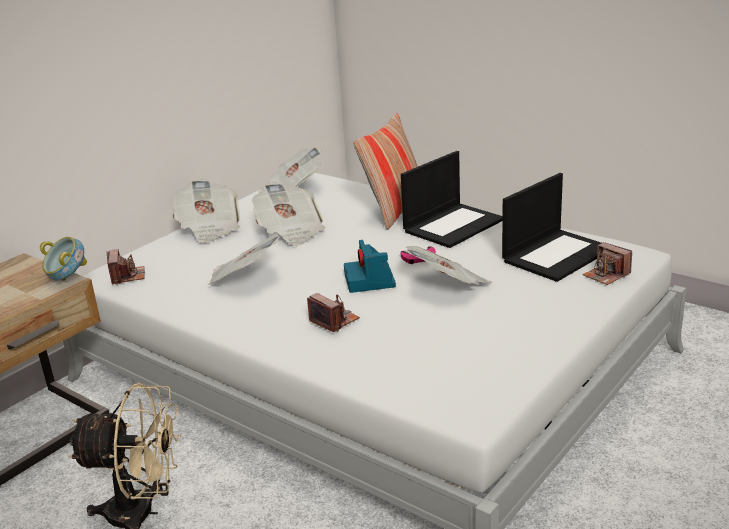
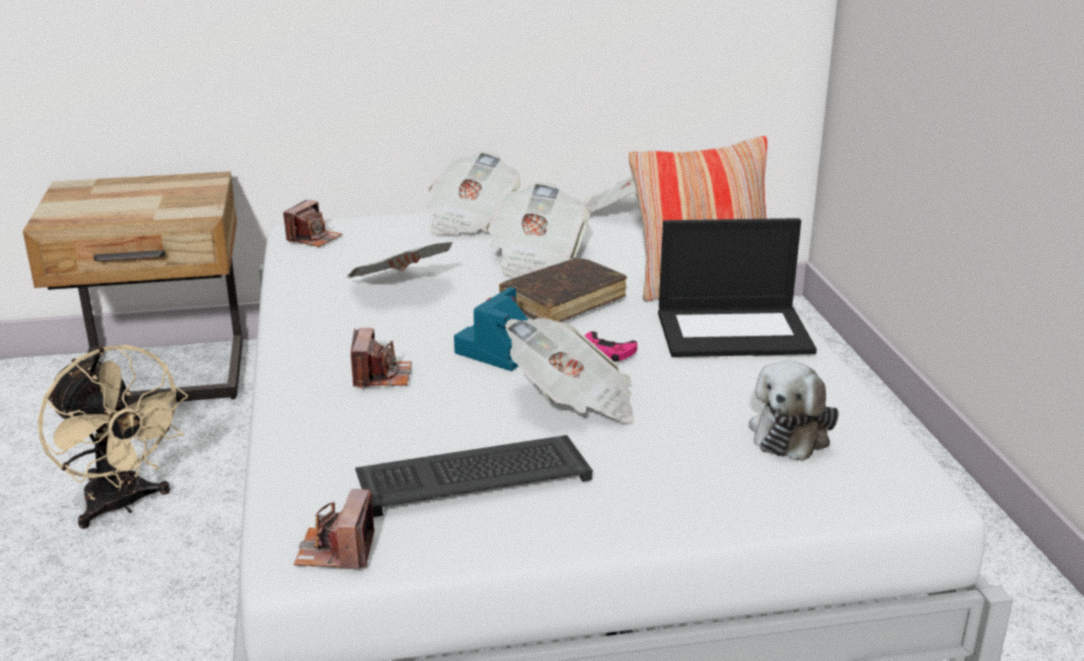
camera: 40 degrees right, 0 degrees up
(67, 278) = (208, 209): bowl -> none
(352, 246) = (563, 302): none -> brown book
(473, 337) = (475, 476): none -> keyboard
(557, 254) = (792, 433): laptop -> plush toy
(606, 275) = (802, 495): camera -> camera (337, 551)

